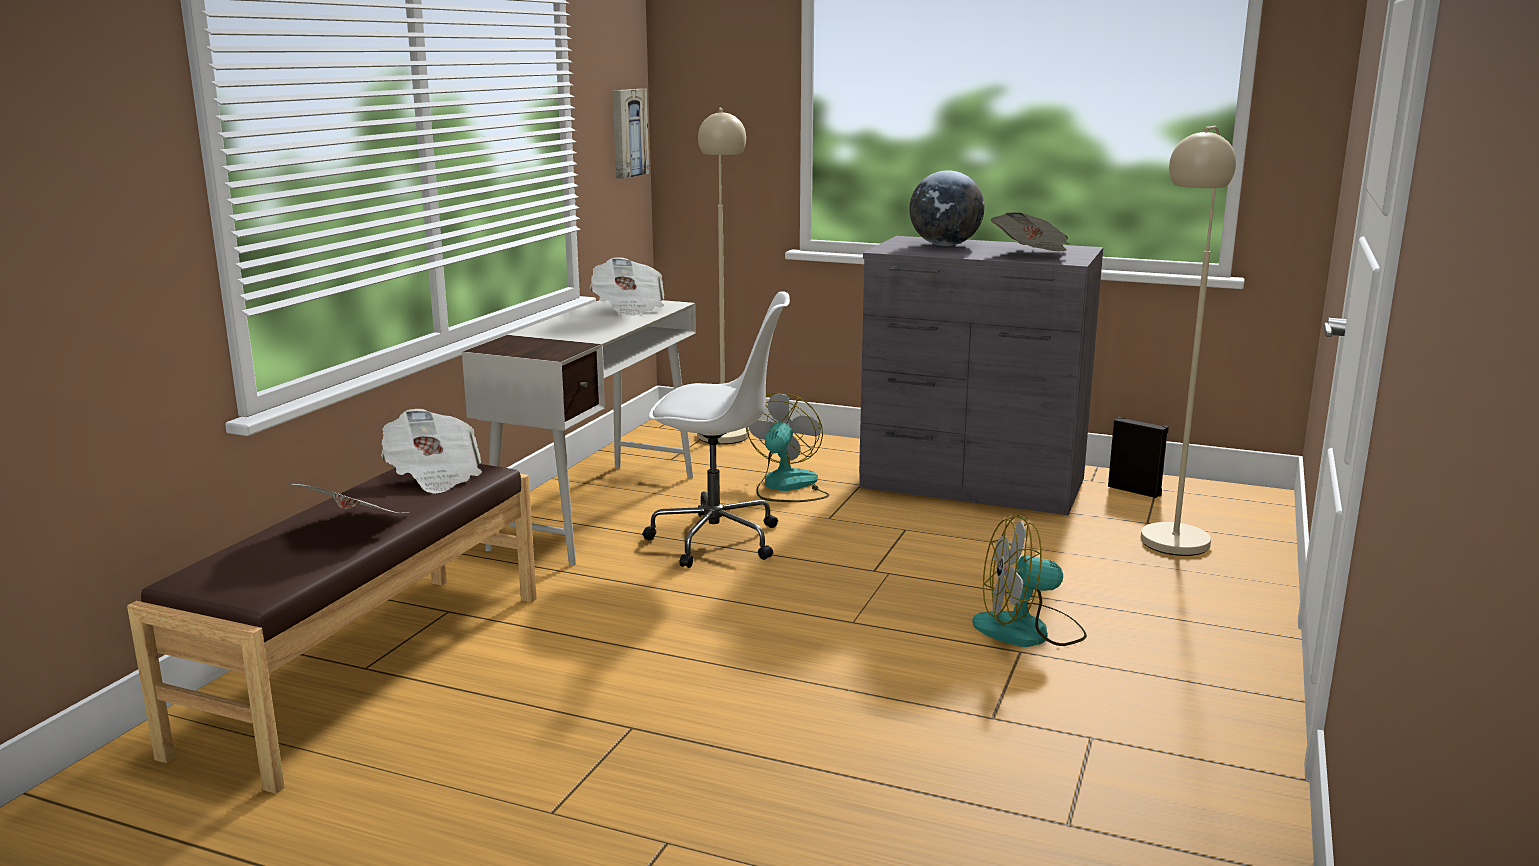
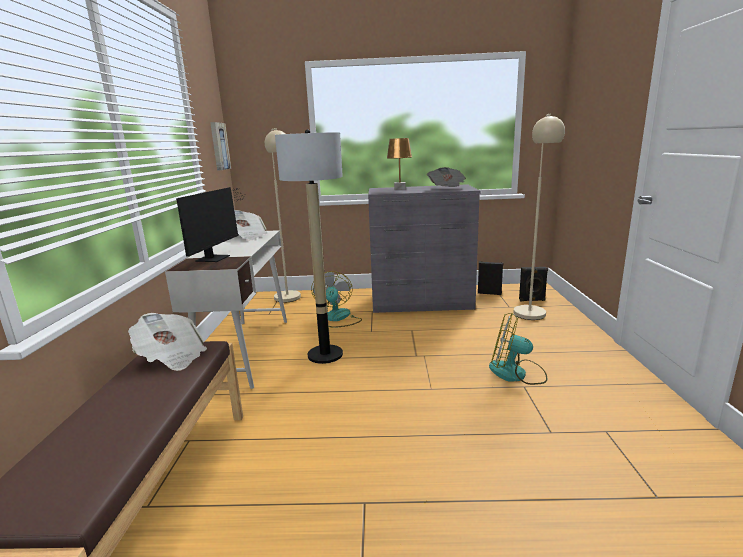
camera: 20 degrees left, 0 degrees up
(353, 528) = (131, 413): newspaper -> none
(549, 339) = (216, 257): none -> monitor
(719, 540) = (325, 355): white office chair -> floor lamp
(945, 245) = (400, 189): globe -> brown table lamp
(1029, 631) = (516, 373): fan -> fan turned 45 degrees clockwise
(1213, 519) = (532, 300): none -> black speaker

